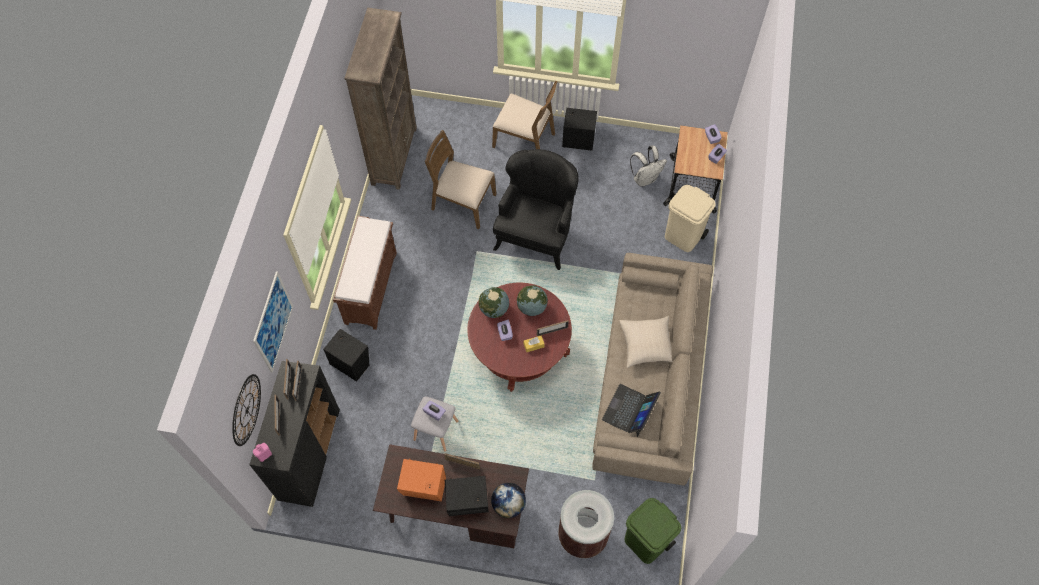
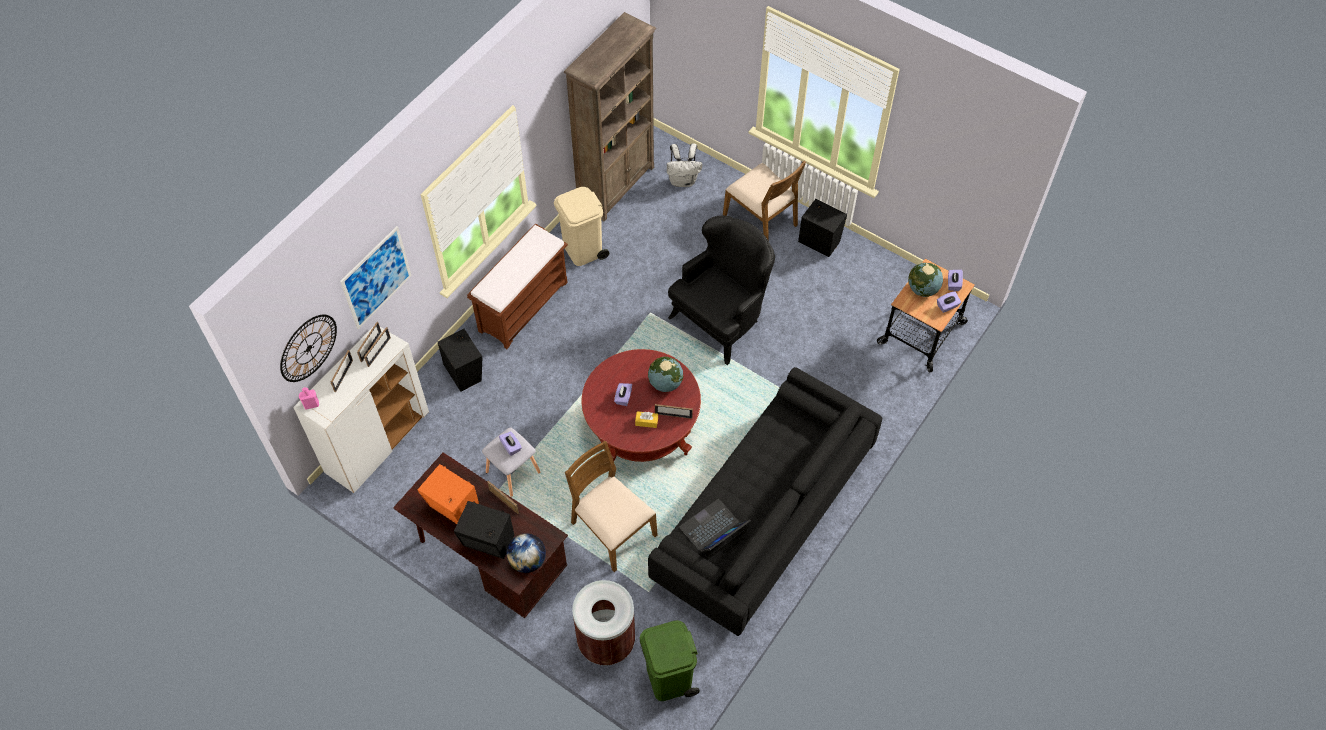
camera: 25 degrees right, 5 degrees down
(309, 454) = (377, 442): black cabinet -> white cabinet
(463, 202) = (662, 258): brown chair -> brown chair (612, 529)
(494, 309) = (625, 370): globe -> globe (922, 289)
(645, 178) = (872, 307): white backpack -> white backpack (683, 180)
(647, 345) = (769, 472): beige pillow -> none
(649, 379) = (763, 514): beige sofa -> black sofa
(683, 236) = (882, 383): beige trash can -> beige trash can (583, 250)

